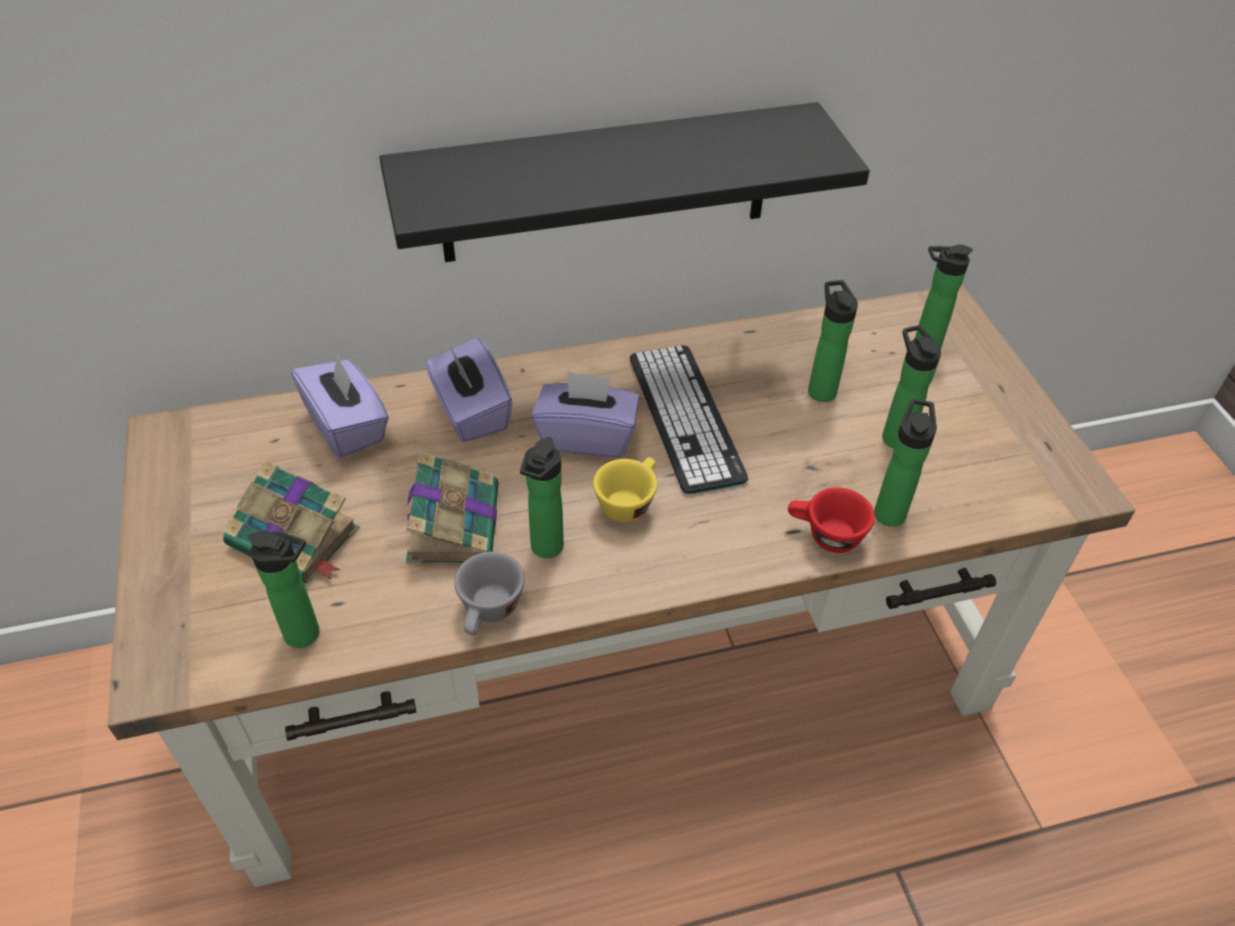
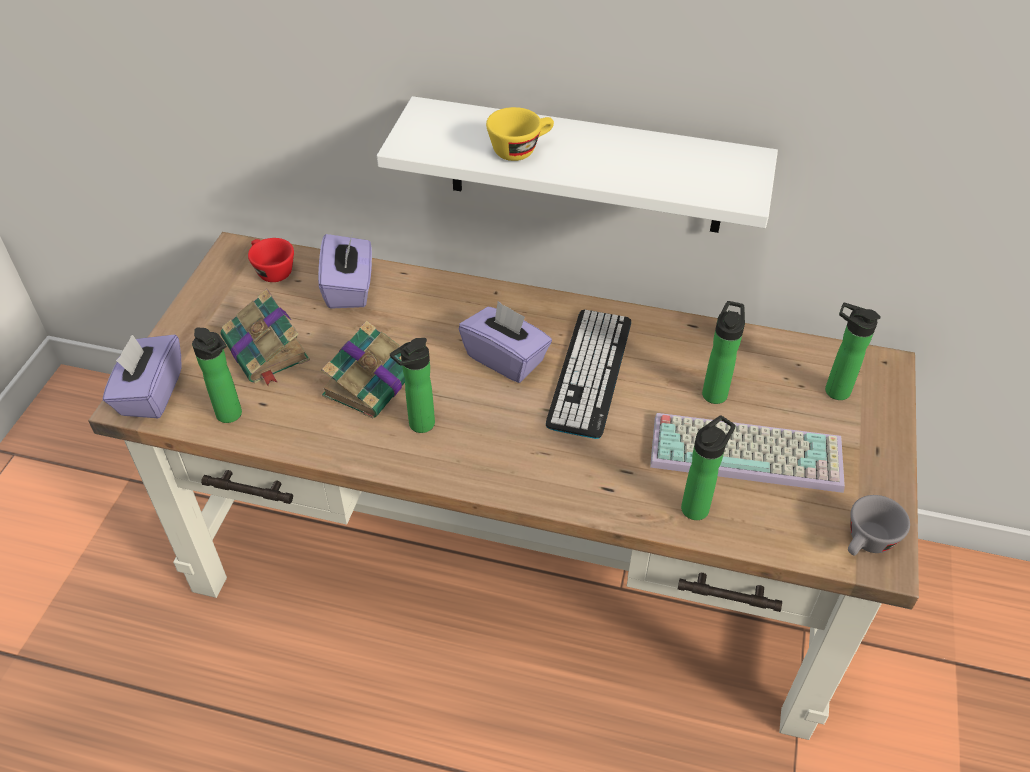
camera: 30 degrees right, 0 degrees up
(471, 412) = (437, 309): purple tissue box -> purple tissue box (150, 393)
(489, 613) = (351, 452): grey cup -> grey cup (866, 544)
(606, 184) = (586, 166): black shelf -> white shelf
(628, 501) = (501, 416): yellow cup -> yellow cup (520, 149)
(825, 535) = (630, 502): red cup -> red cup (271, 270)
(894, 435) = (748, 451): bottle -> keyboard

